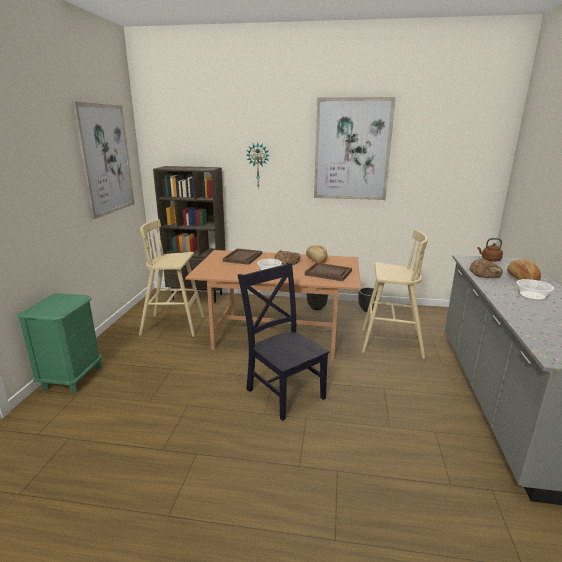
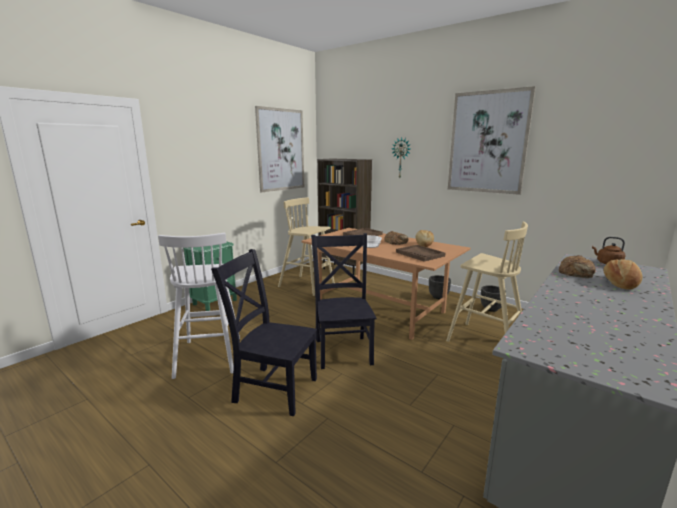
camera: 30 degrees right, 5 degrees down
(140, 452) = (209, 355): none -> white stool
(255, 463) = (272, 389): none -> black chair
(532, 295) = (603, 298): bowl -> none

